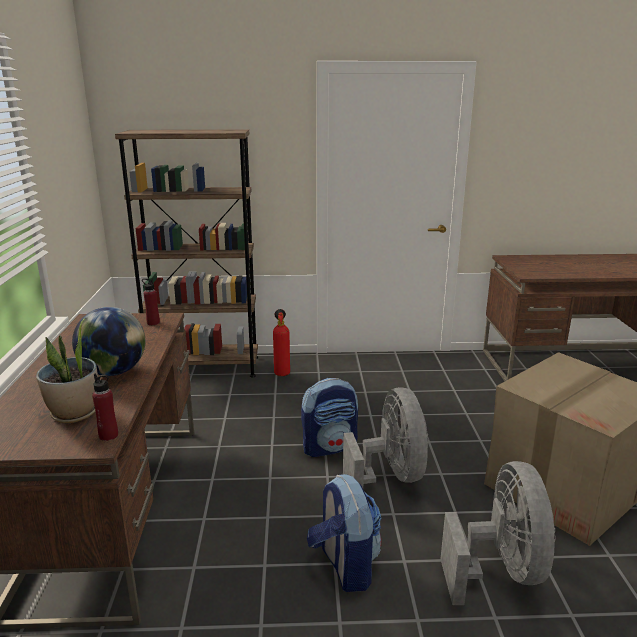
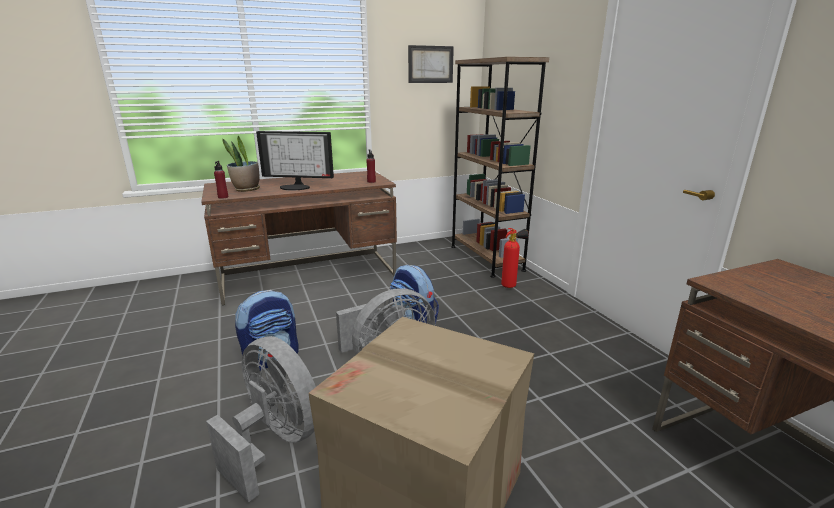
camera: 70 degrees right, 0 degrees up
(65, 140) = (430, 64): none -> picture
(114, 372) = (296, 187): globe -> monitor
(500, 569) = (275, 442): grey fan -> grey fan turned 120 degrees counterclockwise

